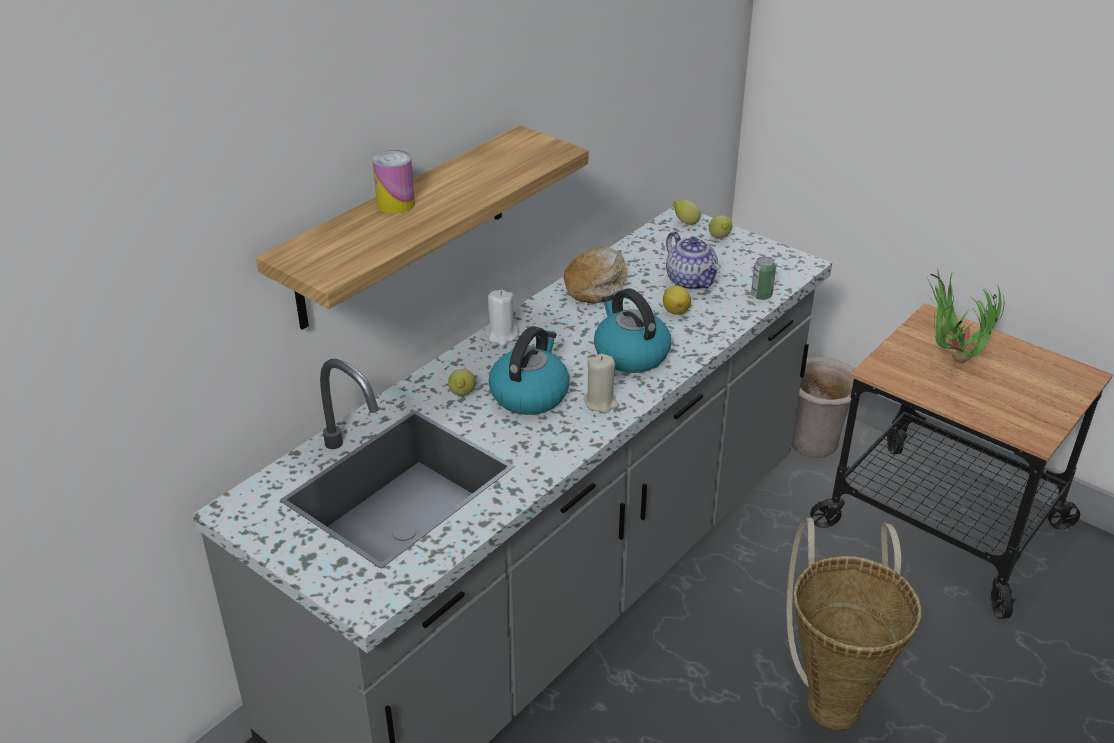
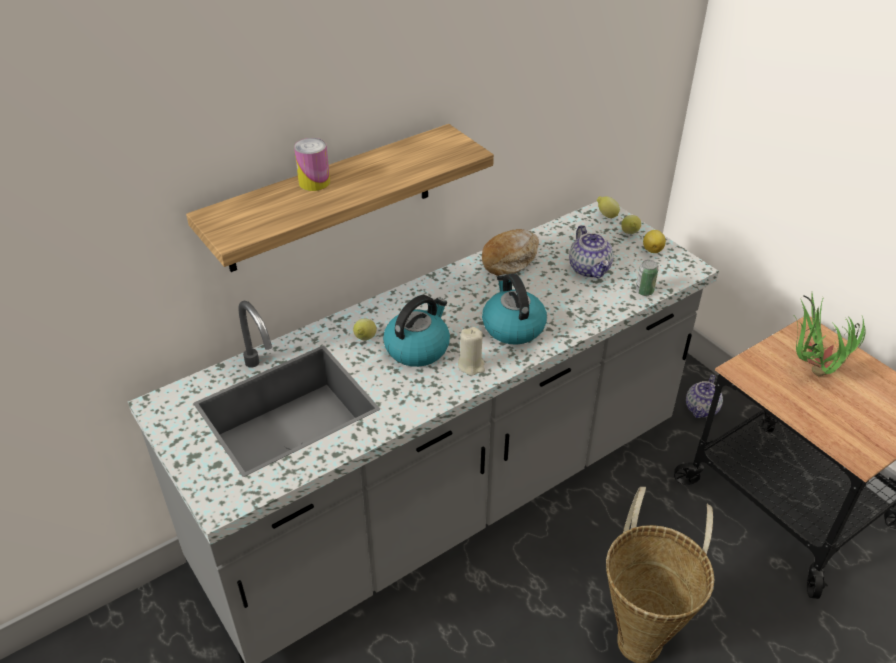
camera: 15 degrees right, 5 degrees up
(502, 336) = (417, 293): white candle -> none
(675, 311) = (566, 294): lemon -> lemon (652, 249)
(815, 443) = (702, 409): beige vase -> teapot

